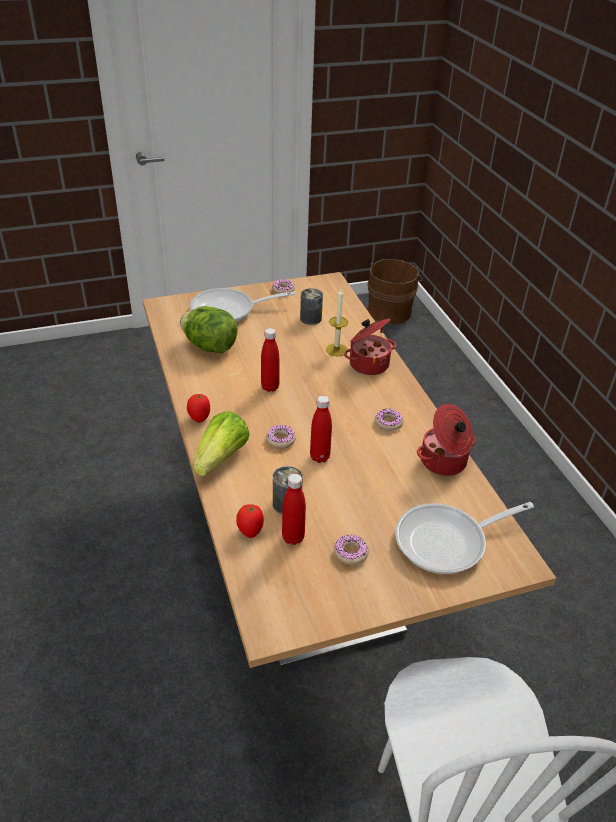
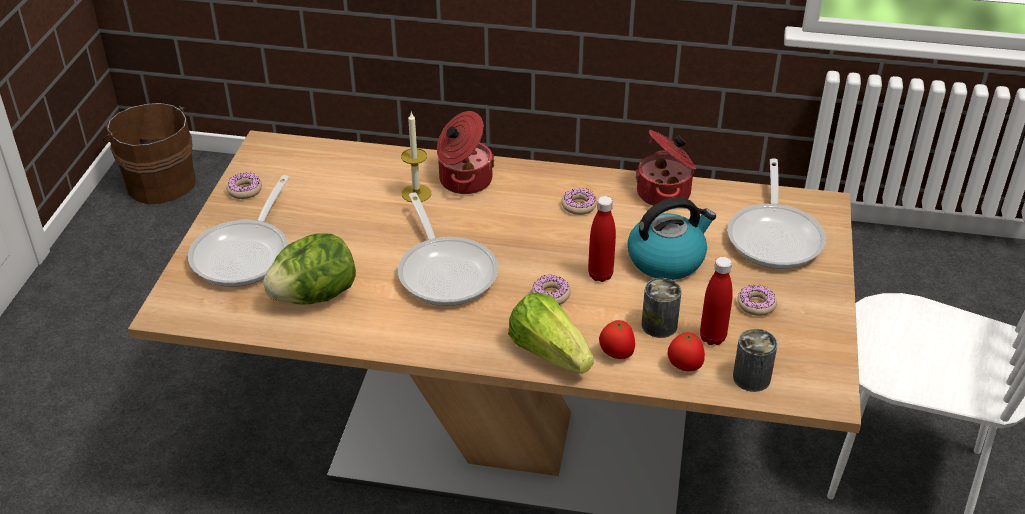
camera: 60 degrees left, 0 degrees up
(199, 418) = (460, 349): tomato -> tomato (616, 354)
(270, 387) = (446, 271): red bottle -> frying pan
(310, 318) = (332, 190): can -> can (751, 378)
(365, 486) = (667, 259): none -> kettle

